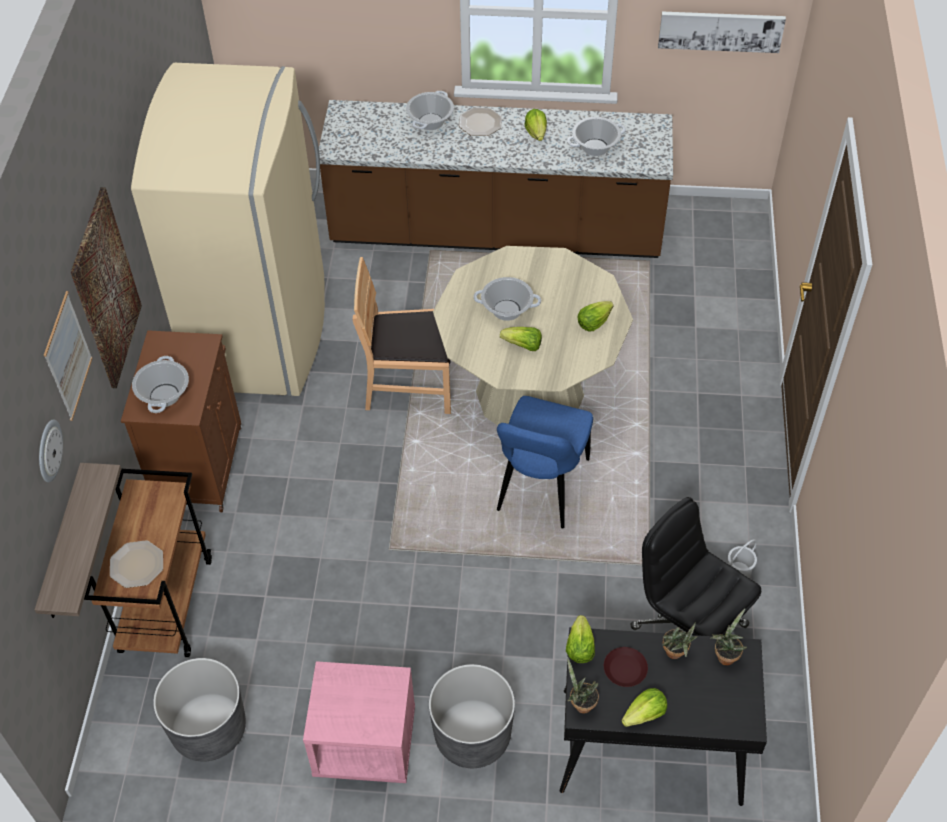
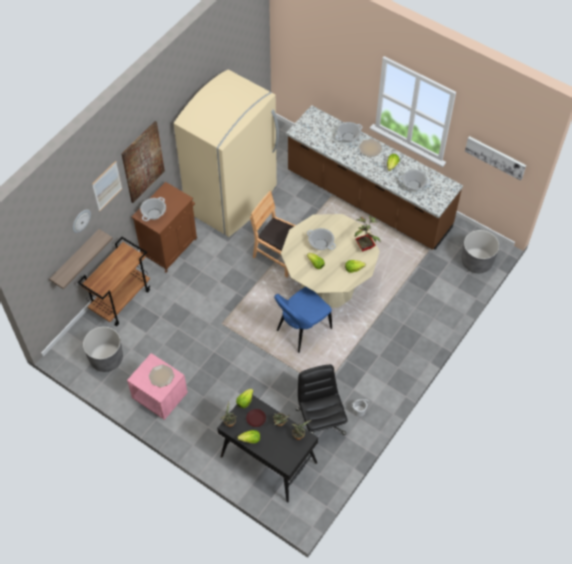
camera: 30 degrees right, 5 degrees up
(136, 565) = (105, 279): plate -> plate (161, 376)
(472, 735) = (202, 416): grey planter -> grey planter (476, 262)
(584, 278) = (365, 246): none -> potted plant

